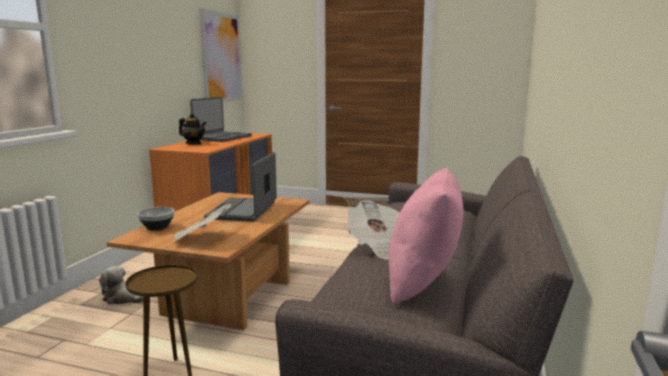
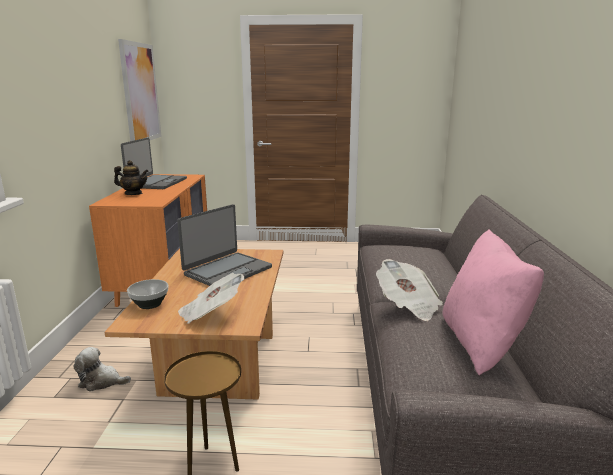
camera: 15 degrees left, 5 degrees up
(243, 211) = (227, 271): laptop -> laptop turned 135 degrees counterclockwise

